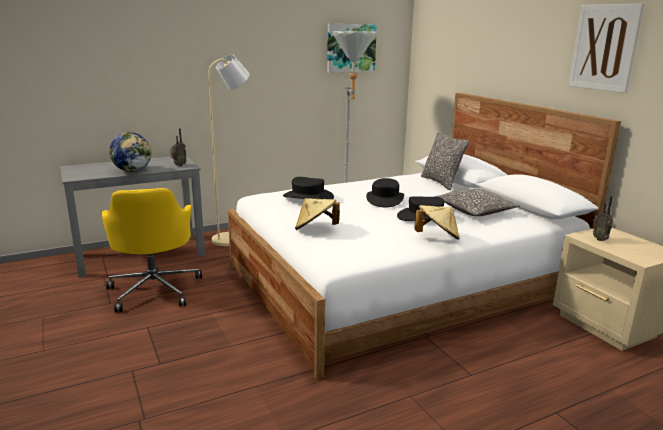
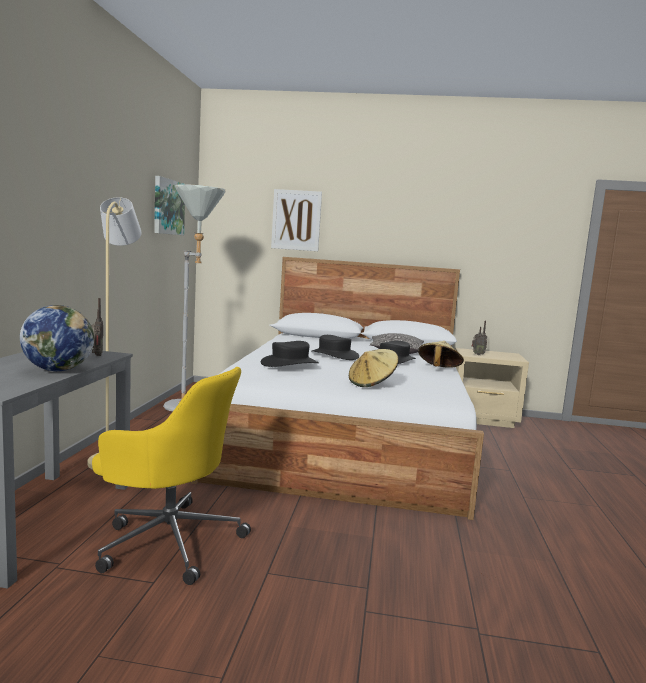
camera: 55 degrees left, 10 degrees down
(441, 182) = (317, 339): pillow -> none
(604, 47) = (436, 217): picture -> picture (296, 220)

